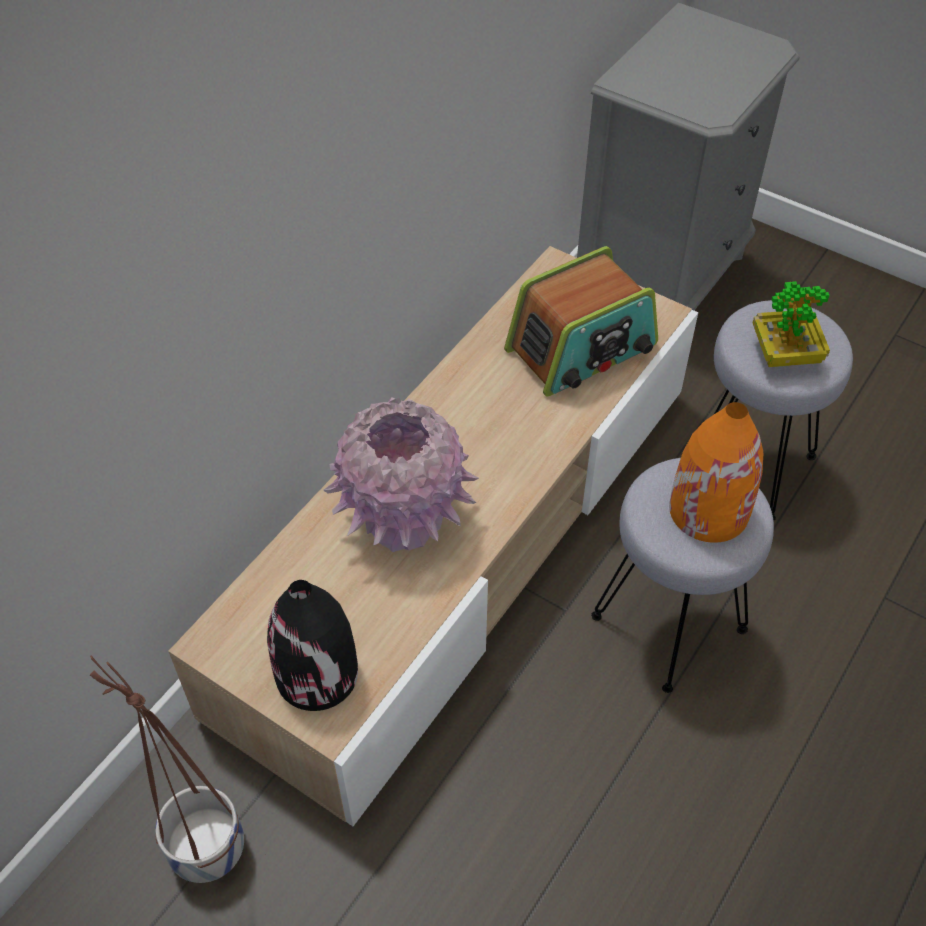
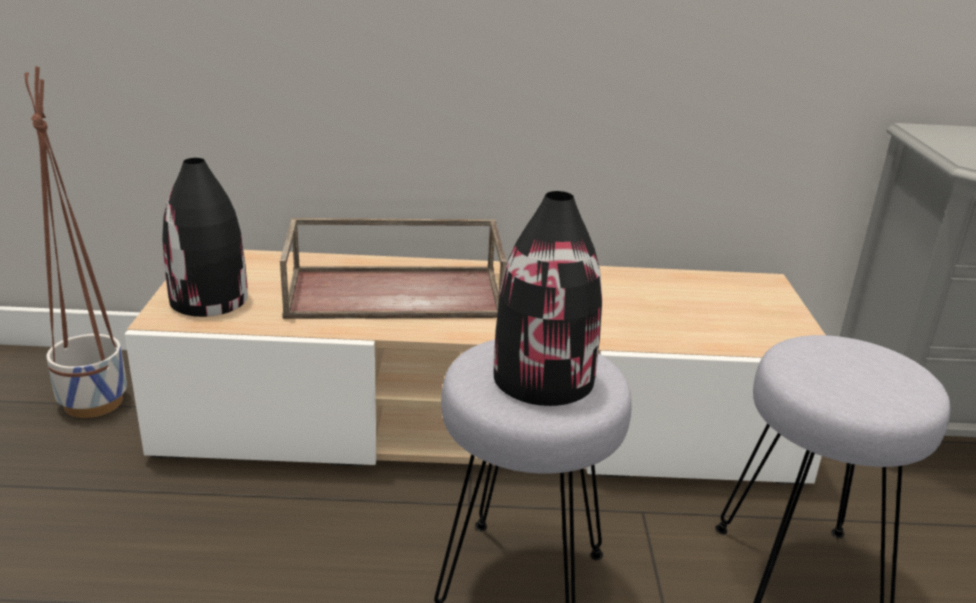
camera: 55 degrees right, 25 degrees down
(403, 519) = (397, 292): pink vase -> brown tray
(582, 349) = (693, 318): radio -> none
(709, 509) = (544, 379): orange vase -> black vase
(784, 354) = (833, 374): potted plant -> none

